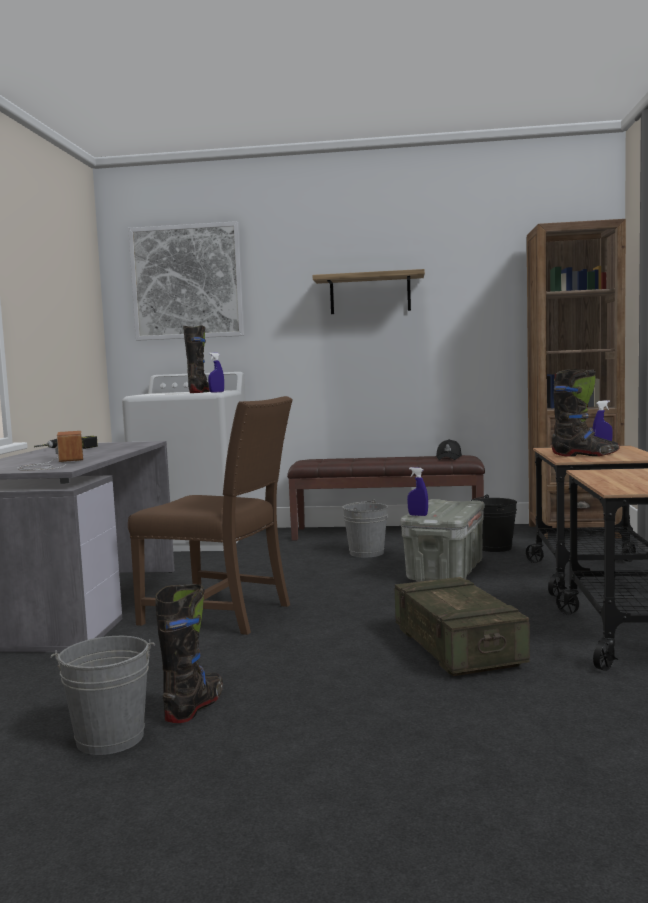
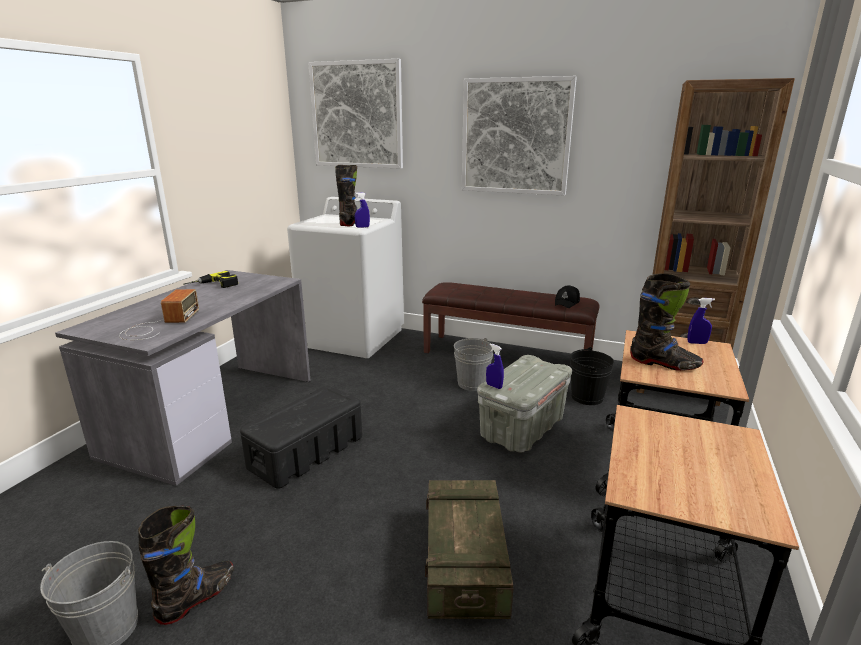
camera: 15 degrees right, 15 degrees up
(221, 613) = (306, 452): brown chair -> black storage box
(370, 294) = (515, 137): shelf -> picture

